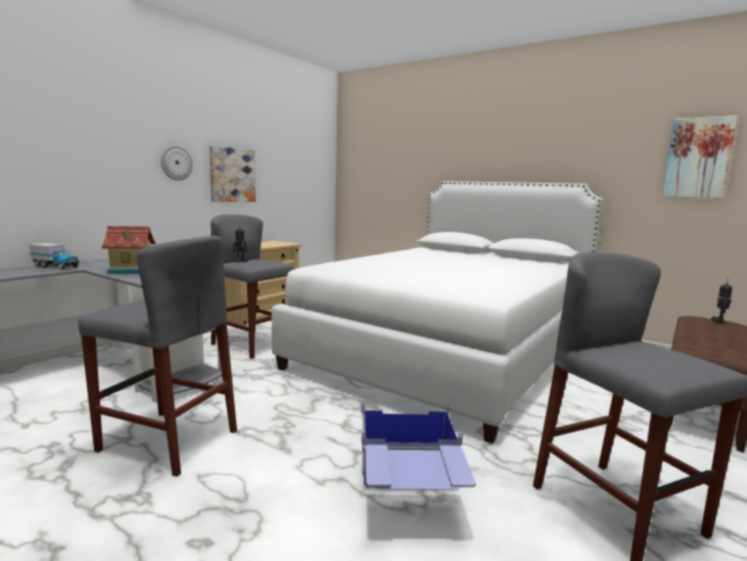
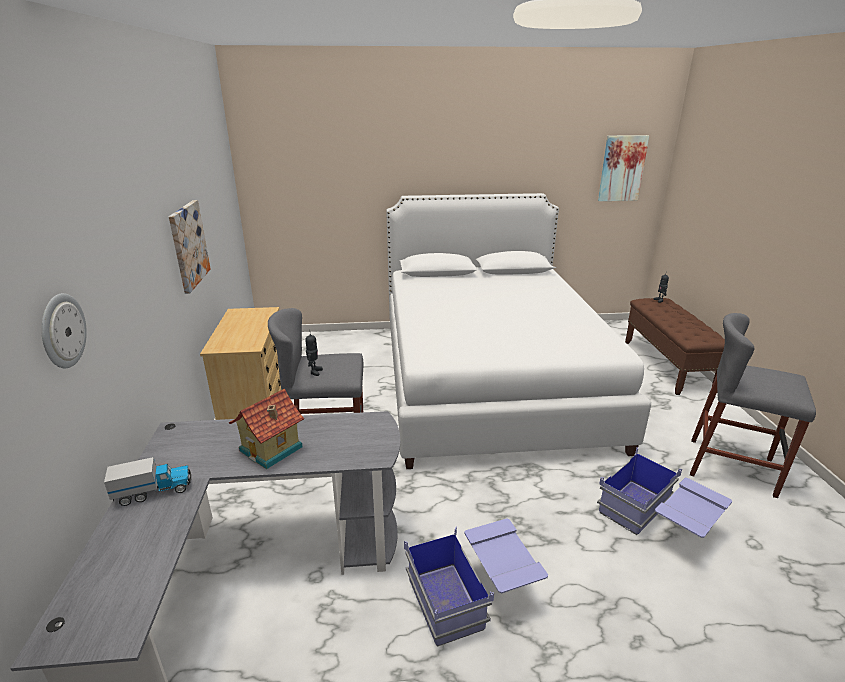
camera: 40 degrees left, 15 degrees up
(168, 441) = (473, 595): grey stool -> blue storage box
(176, 162) = (154, 260): wall clock -> wall clock (62, 331)

